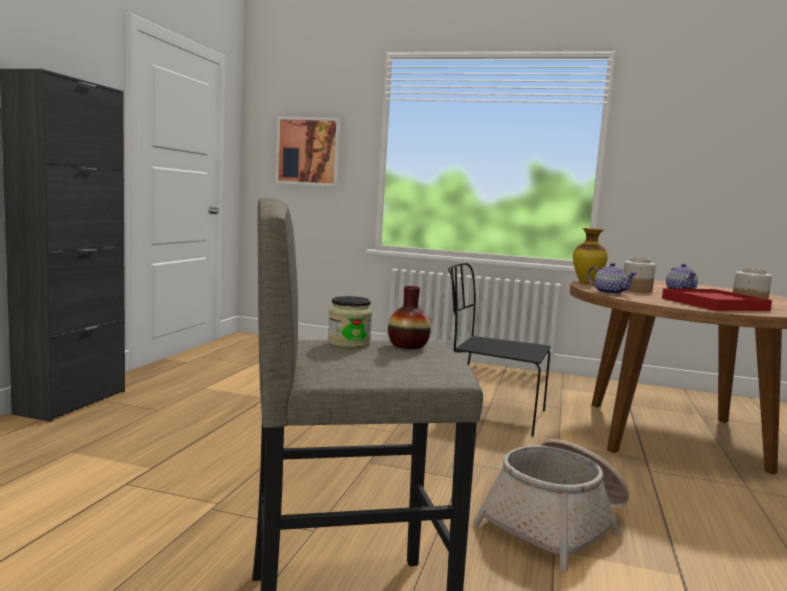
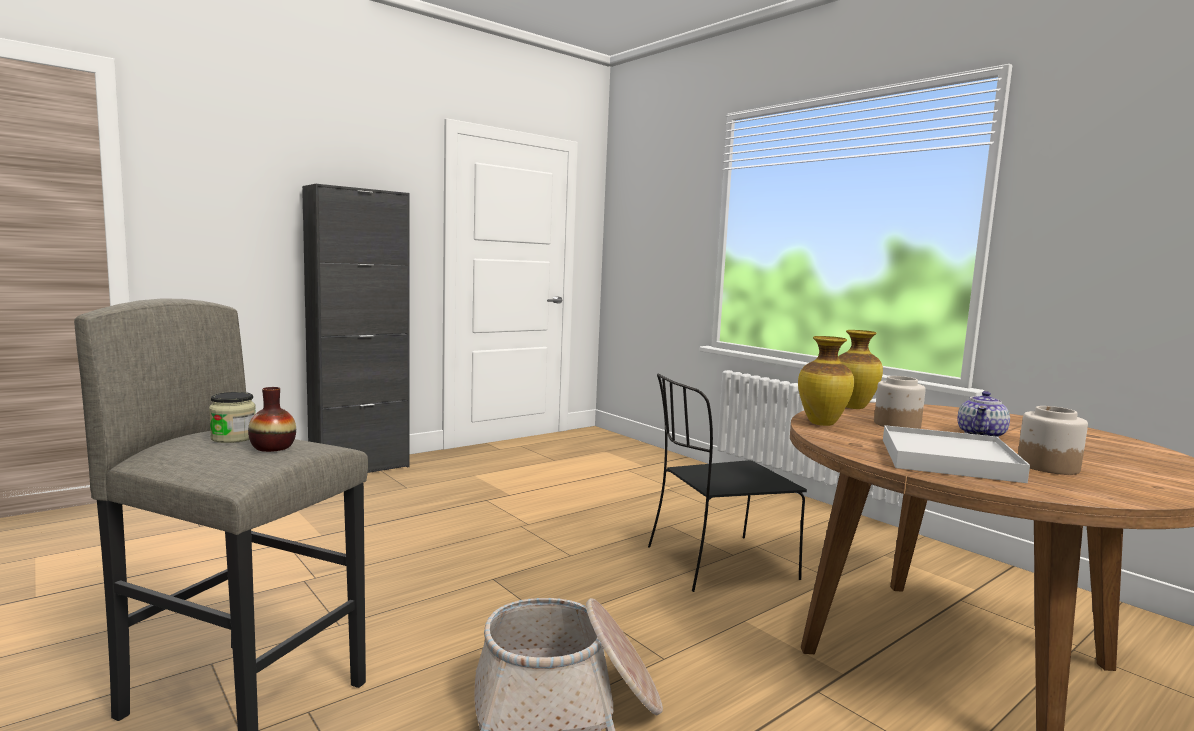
camera: 35 degrees right, 0 degrees up
(308, 151) = (655, 235): picture -> none
(490, 414) = (717, 563): black chair -> black chair turned 75 degrees counterclockwise
(609, 292) = (822, 423): teapot -> vase
(714, 304) = (948, 460): red tray -> white tray

